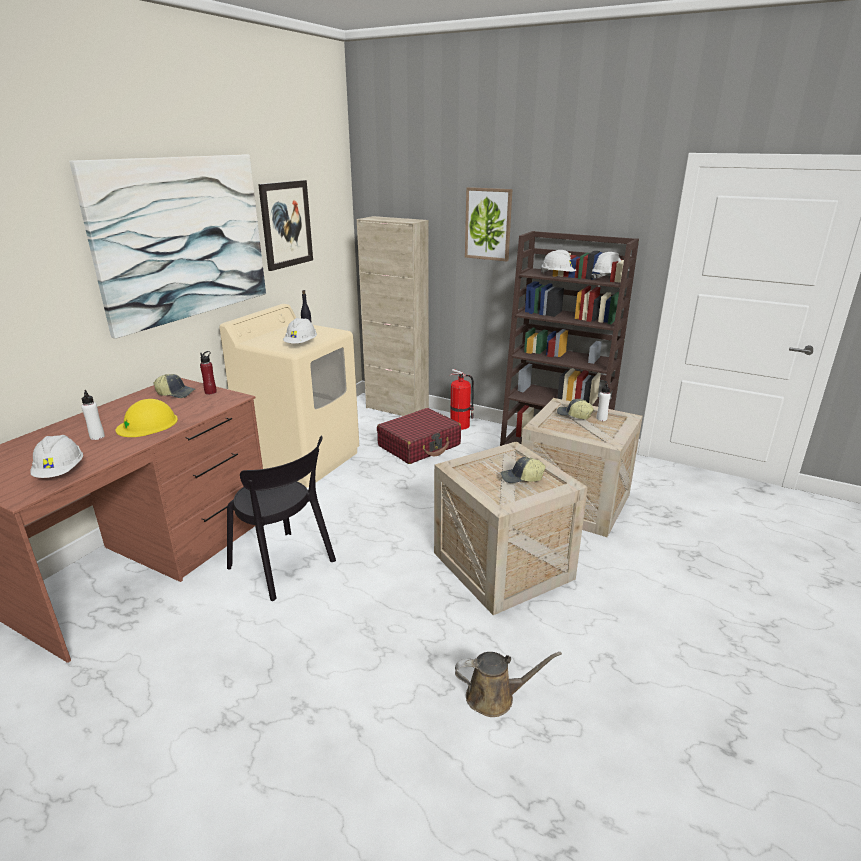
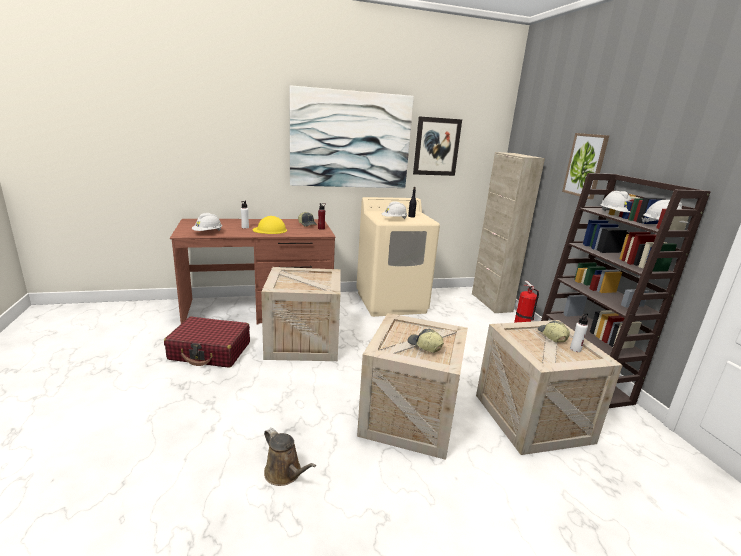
camera: 45 degrees right, 5 degrees down
(284, 566) = (302, 343): black chair -> crate
(419, 445) = (471, 327): red suitcase -> red suitcase (210, 351)

